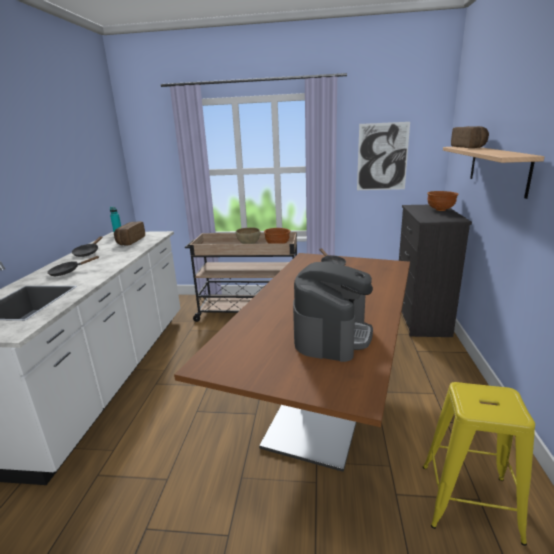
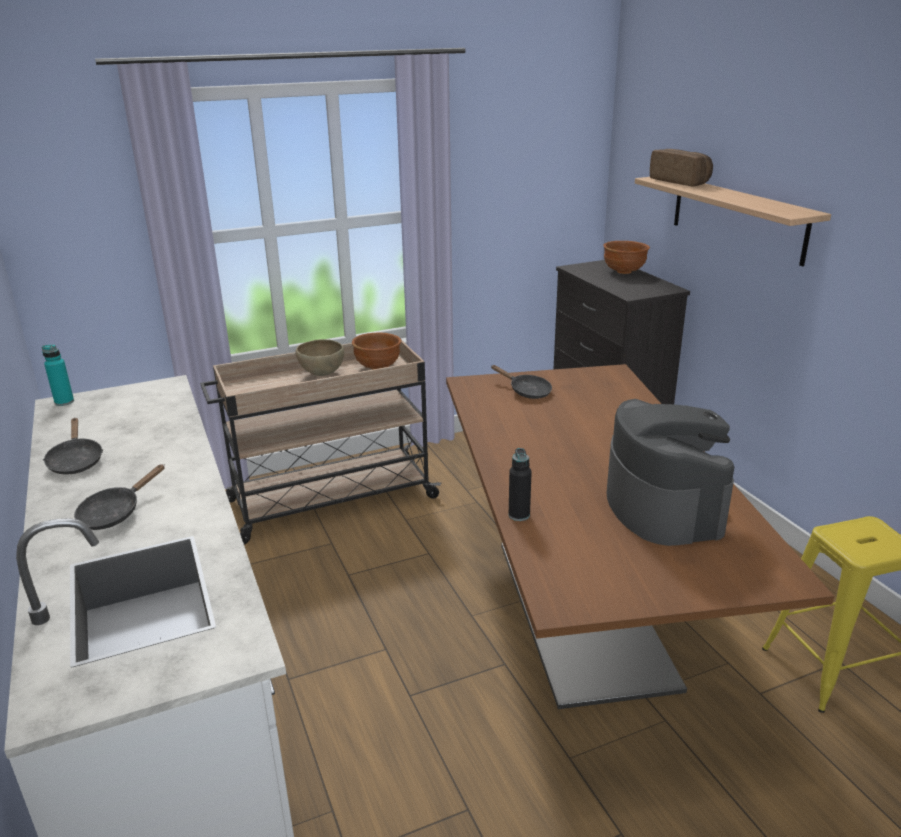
camera: 30 degrees left, 5 degrees up
(129, 241) = (126, 415): bread -> none
(245, 318) = (519, 515): none -> black bottle
(382, 157) = (516, 188): picture -> none

